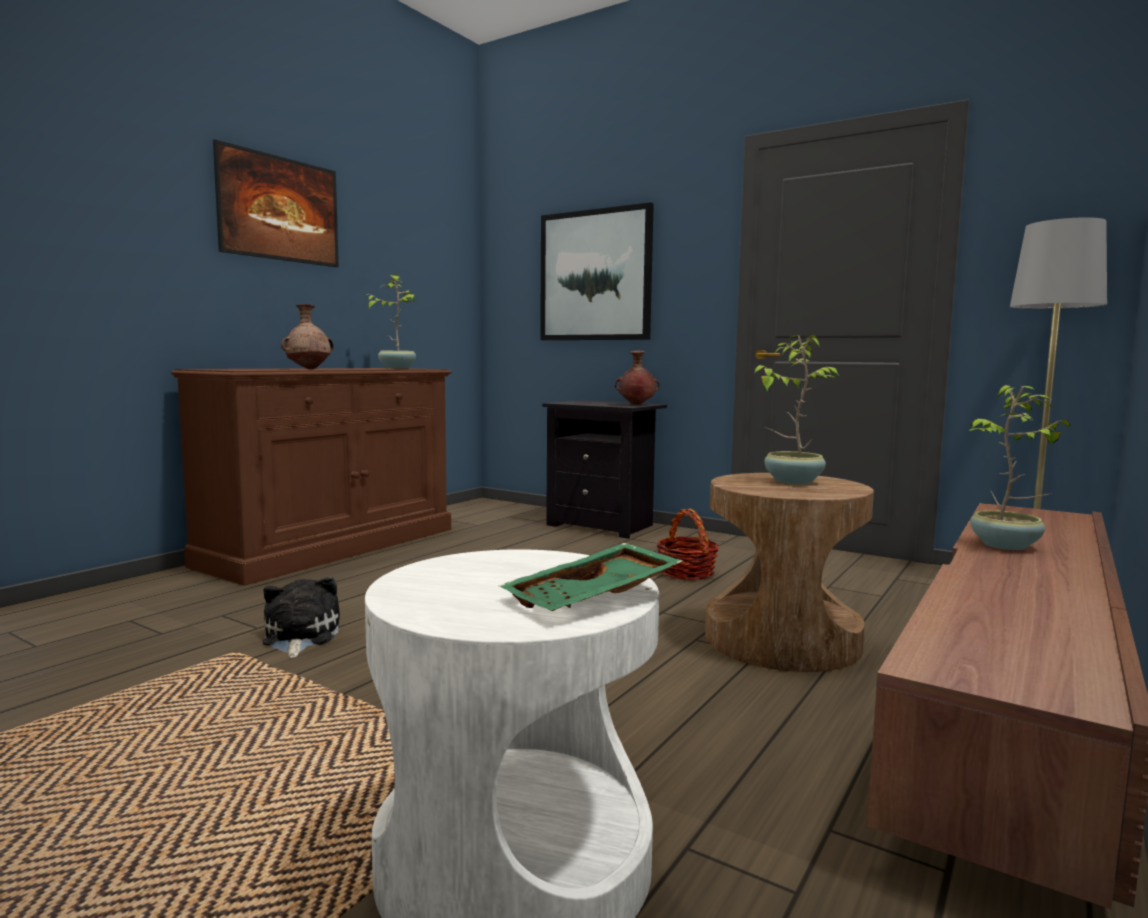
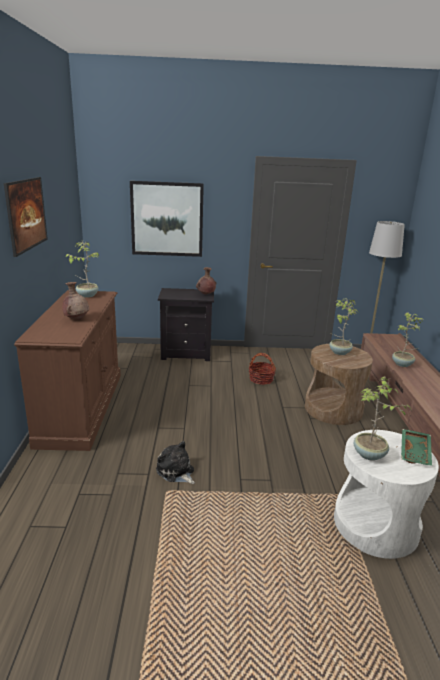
camera: 35 degrees left, 15 degrees up
(453, 574) = (369, 455): none -> potted plant

